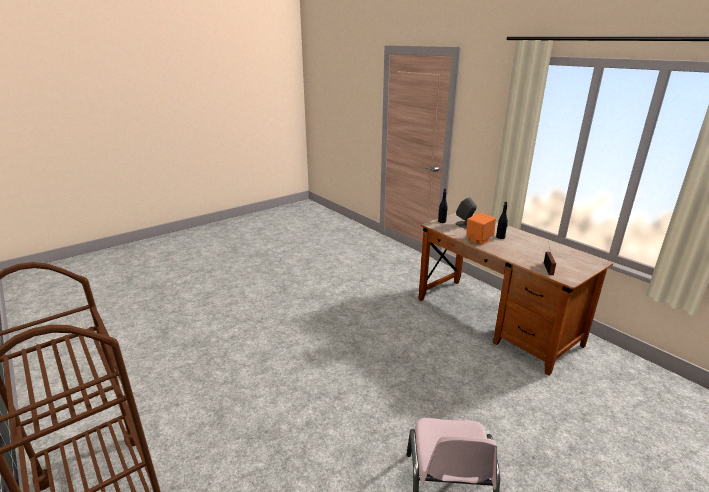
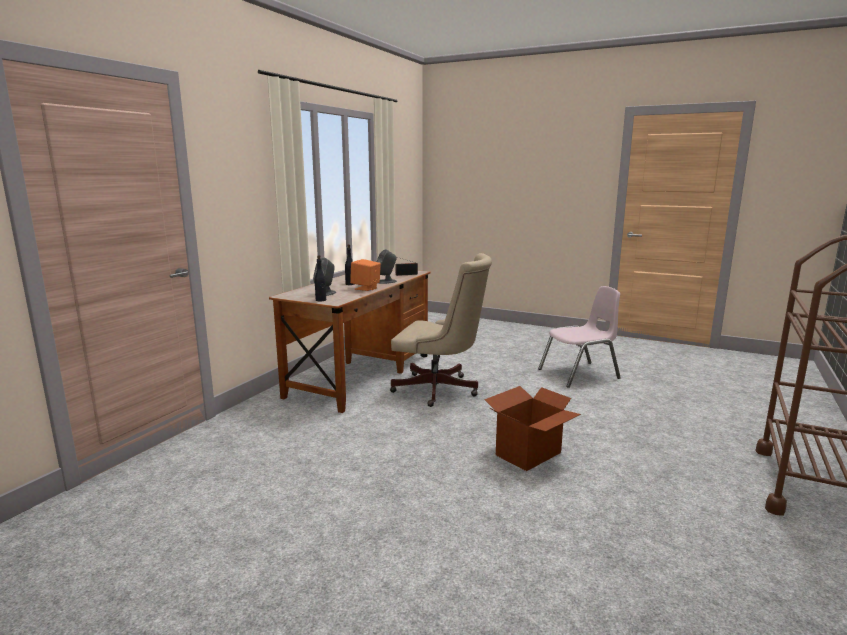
camera: 115 degrees left, 10 degrees down
(303, 358) = (529, 454): none -> cardboard box
(441, 355) = (440, 390): none -> beige office chair
(507, 252) = (386, 281): none -> grey speaker

